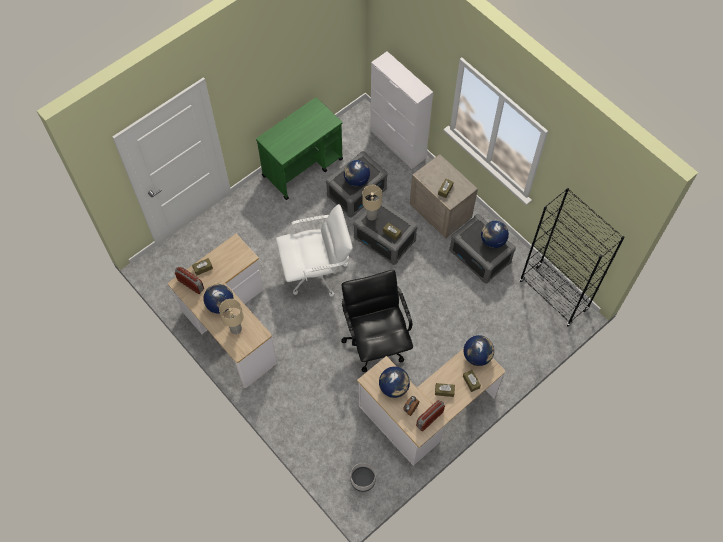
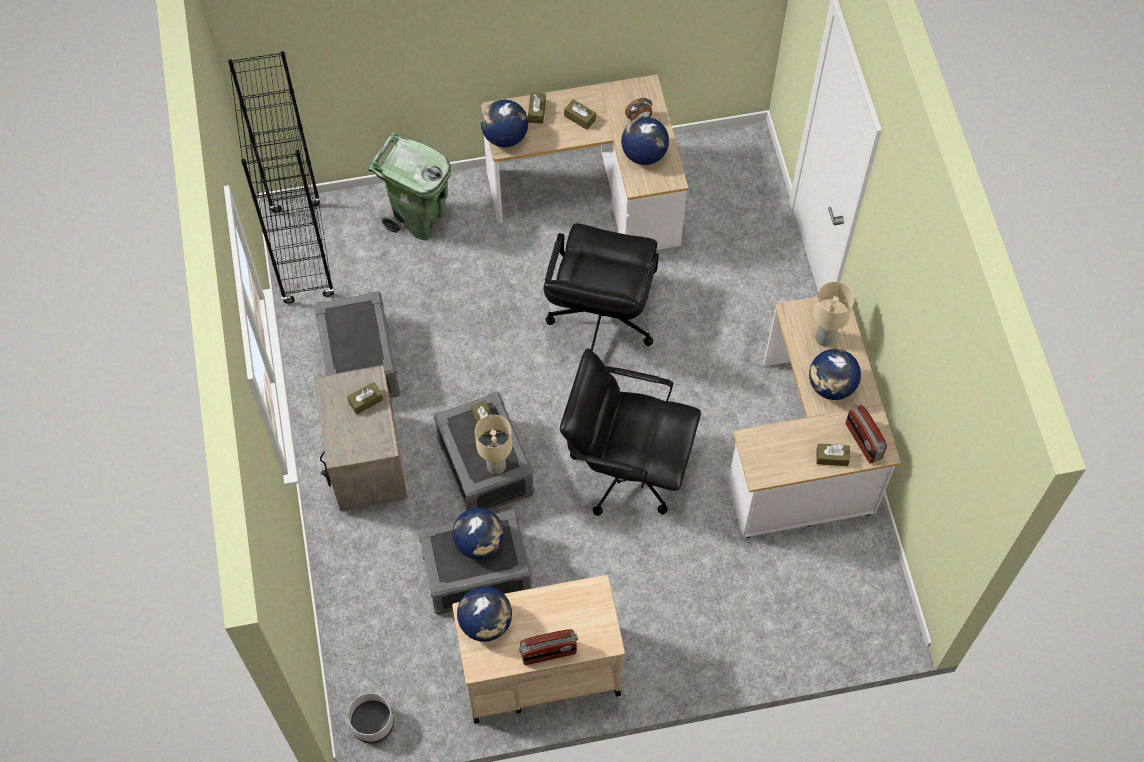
camera: 150 degrees left, 0 degrees up
(303, 167) = (538, 672): green cart -> beige cart
(317, 272) = (626, 468): white office chair -> black office chair
(363, 480) = (728, 161): grey planter -> grey planter (372, 723)
(398, 144) = (346, 626): white cabinet -> none
(429, 418) = (622, 97): radio -> radio (548, 653)
(492, 241) = (340, 329): globe -> globe (486, 623)
(509, 347) = (419, 218): none -> green trash can

